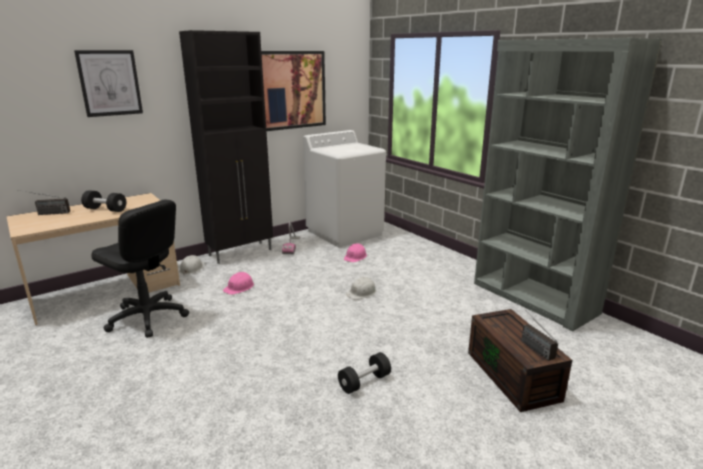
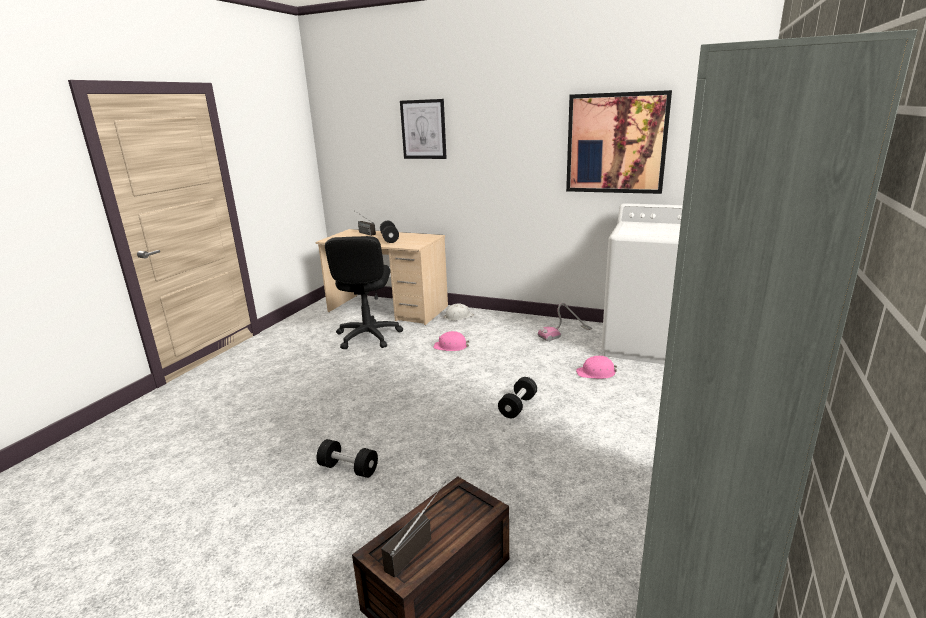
camera: 60 degrees right, 0 degrees up
(241, 252) = (515, 320): black cabinet -> none
(361, 292) = (518, 406): white hard hat -> black dumbbell

